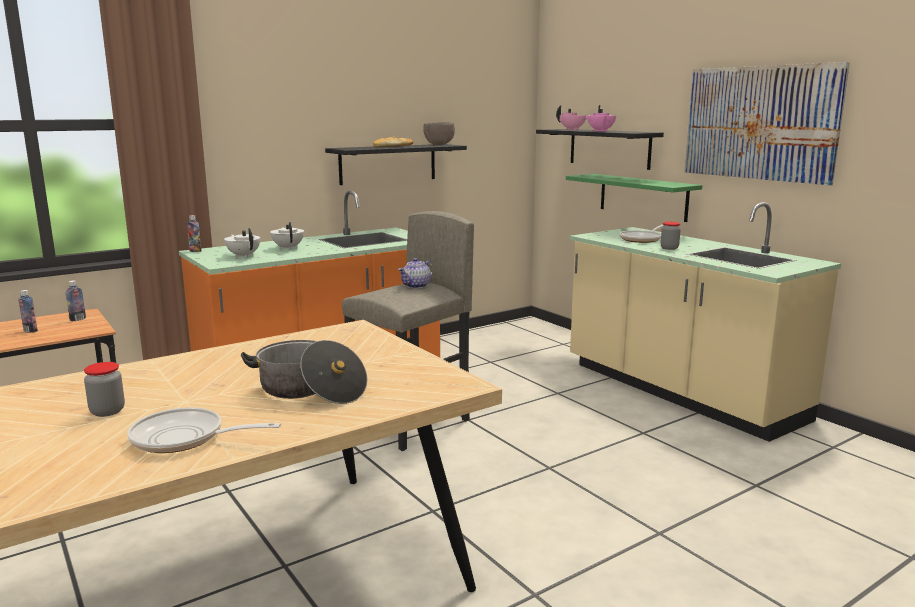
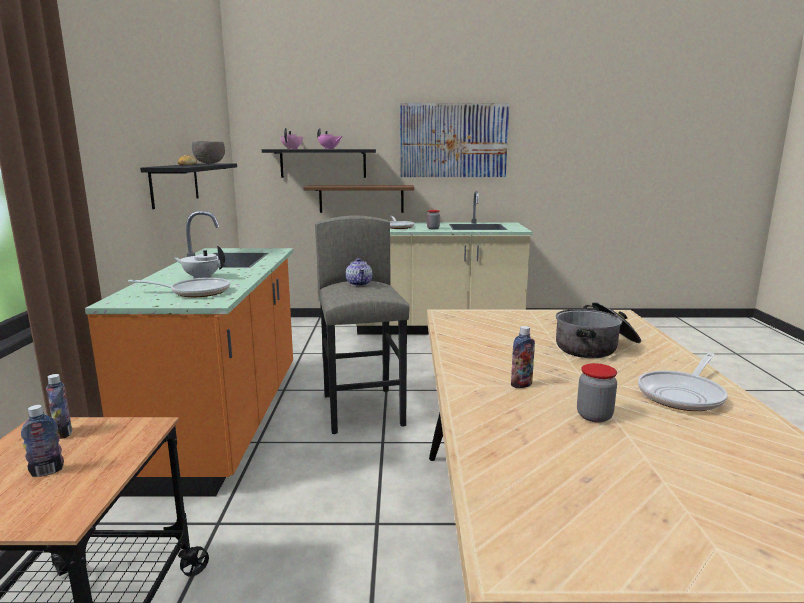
camera: 55 degrees left, 0 degrees up
(195, 251) = (112, 302): bottle -> bottle (521, 385)
(243, 256) = (195, 292): white teapot -> frying pan
(643, 197) = (361, 198): green shelf -> brown shelf

